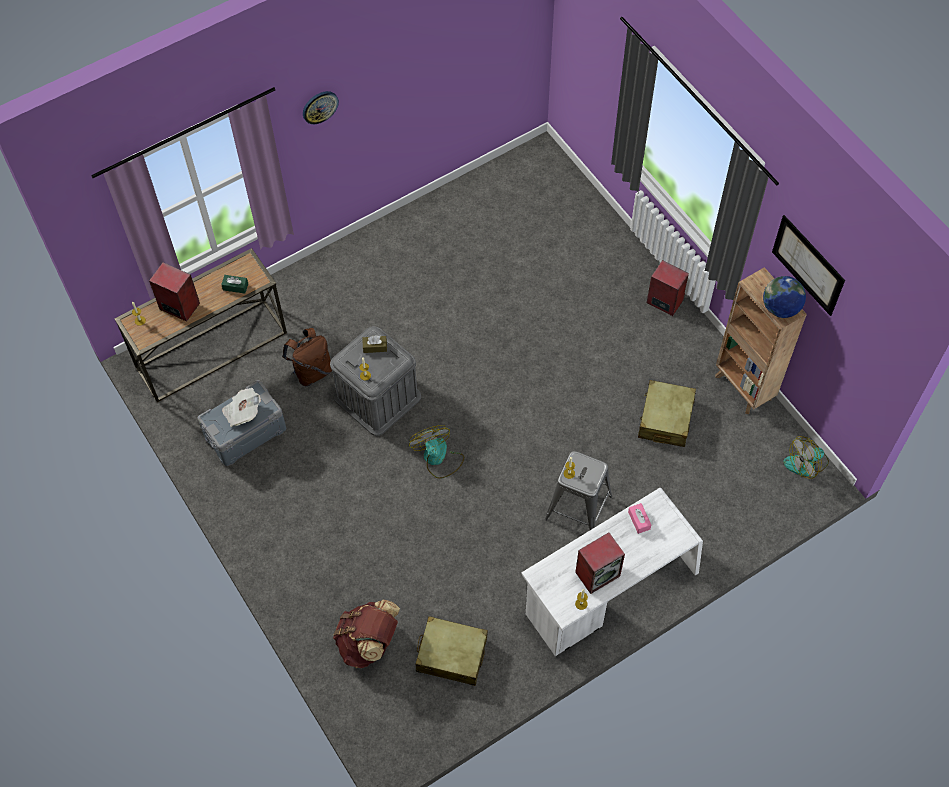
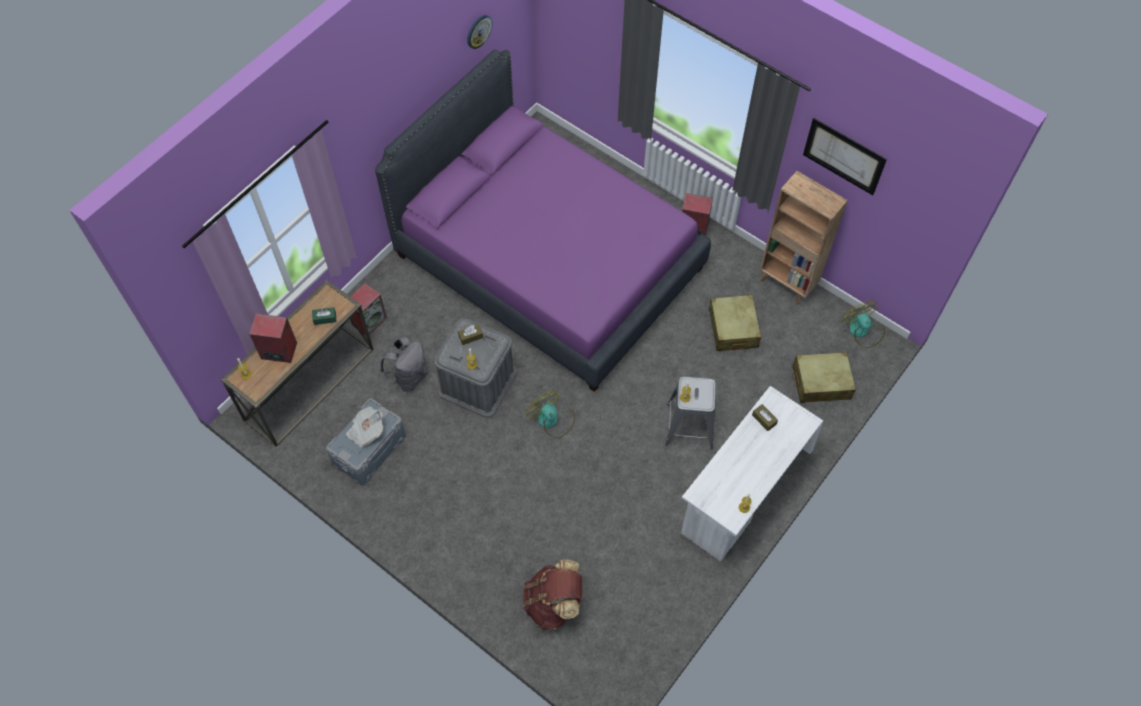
camera: 20 degrees left, 0 degrees up
(311, 371) = (409, 377): brown backpack -> grey backpack
(320, 107) = (362, 131): wall clock -> wall clock (478, 31)
(451, 655) = (630, 590): beige suitcase -> beige suitcase (821, 382)
(498, 293) = (549, 261): none -> purple bed
(597, 573) = (747, 476): speaker -> speaker (369, 321)
(639, 520) = (764, 419): pink tissue box -> brown tissue box
(780, 308) = (824, 201): globe -> none
(806, 463) = (862, 331): fan -> fan turned 105 degrees clockwise

